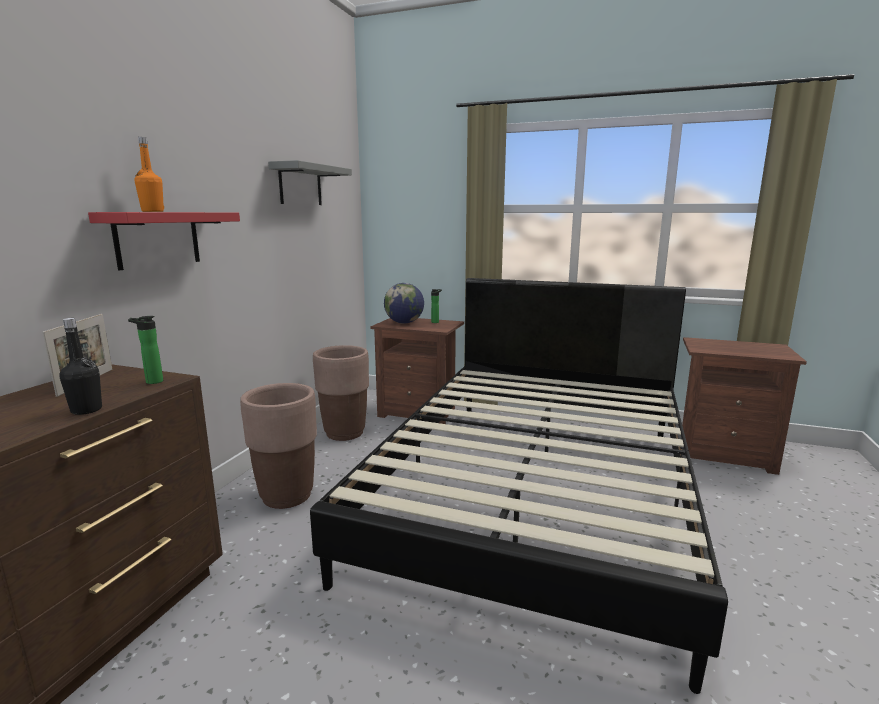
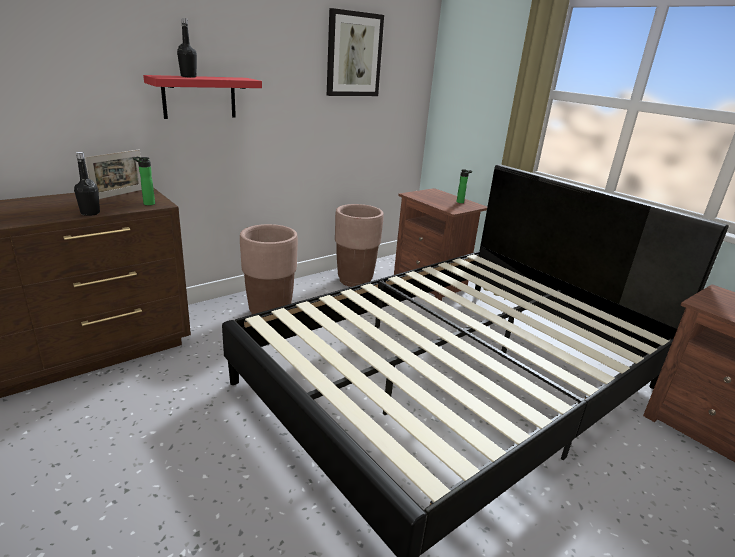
camera: 30 degrees right, 10 degrees up
(152, 211) = (188, 76): orange bottle -> black bottle
(300, 185) = (354, 55): grey shelf -> picture
(404, 323) = (431, 196): globe -> none

